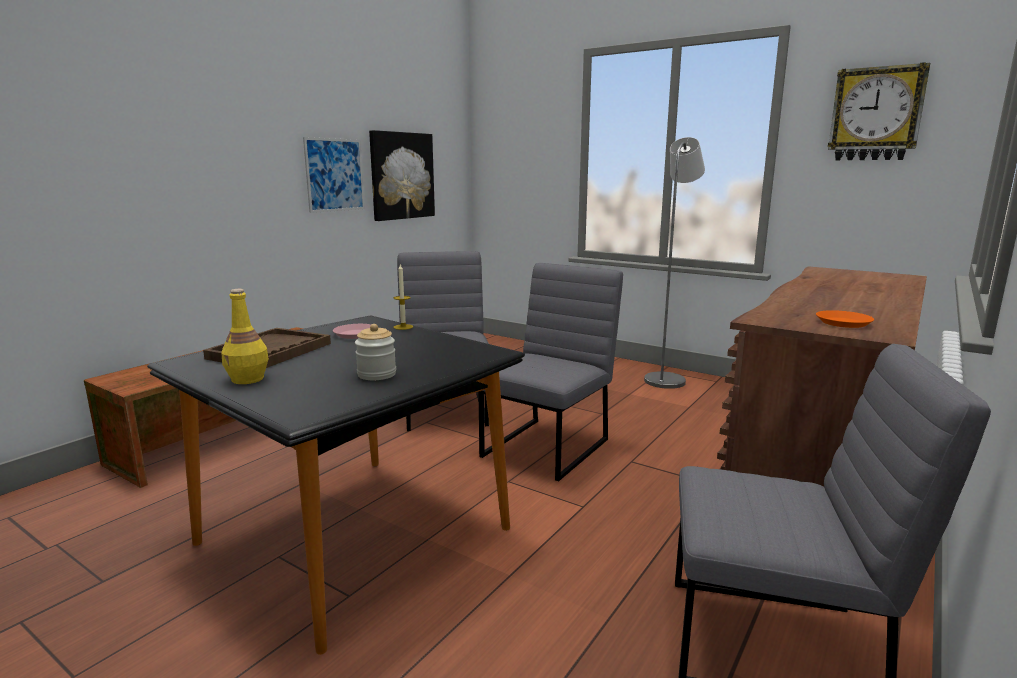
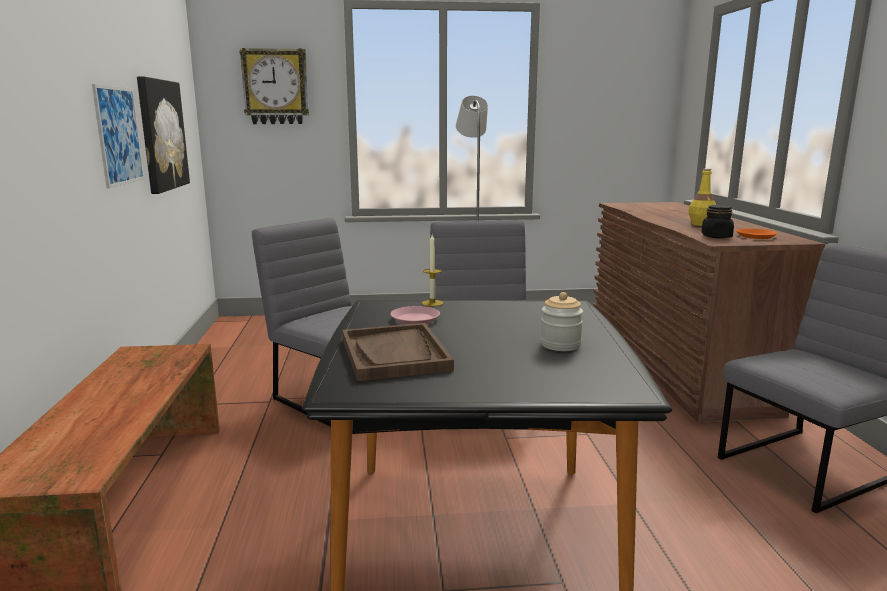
camera: 40 degrees left, 0 degrees up
(248, 379) = (476, 382): yellow bottle -> yellow bottle (701, 224)
(784, 315) = (716, 237): none -> black jar
(876, 114) = (605, 82): wall clock -> wall clock (276, 87)

